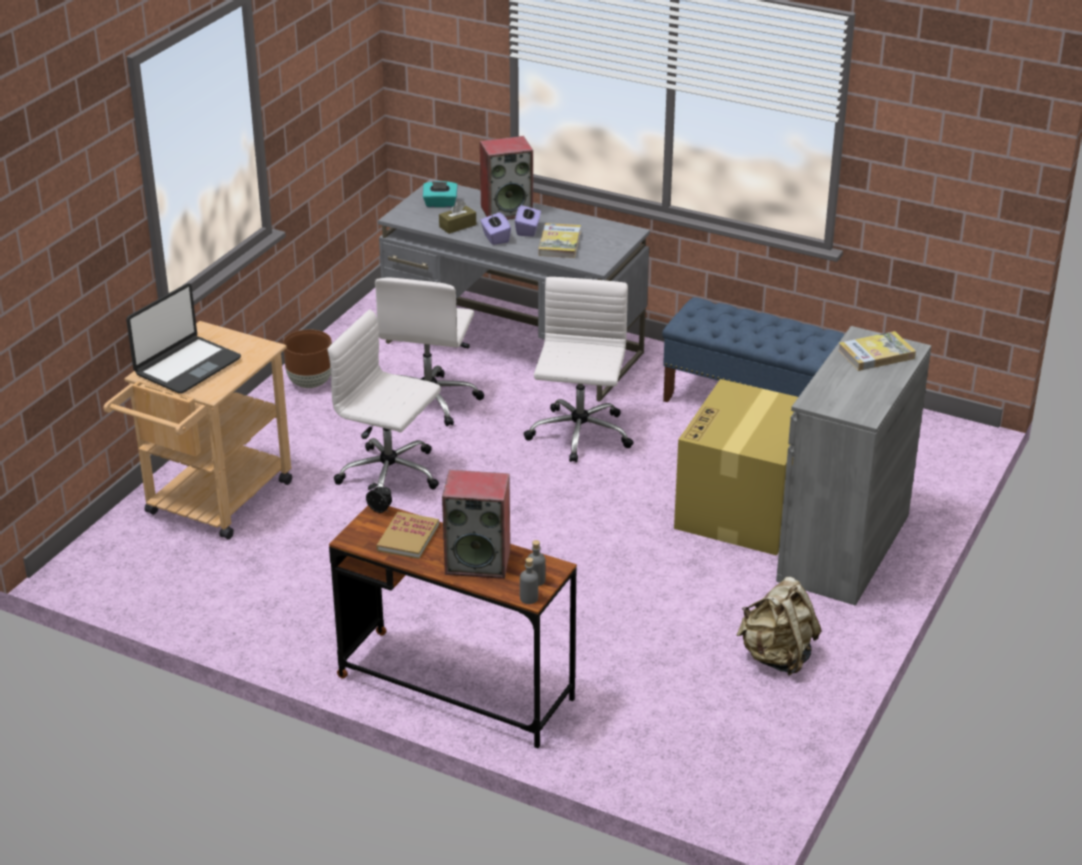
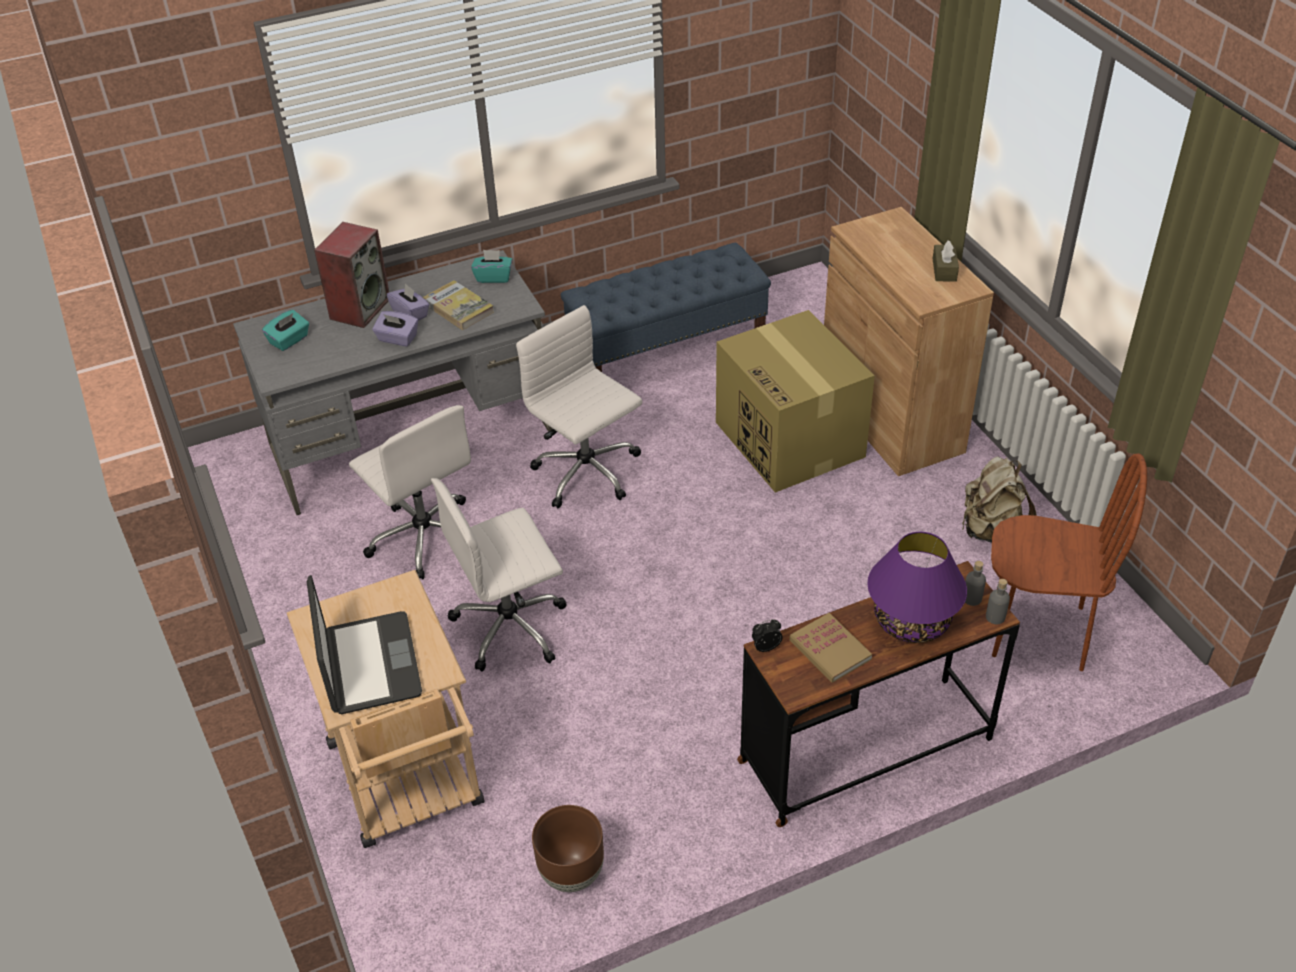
camera: 50 degrees left, 10 degrees up
(310, 383) = (295, 602): brown planter -> brown planter (572, 872)
(457, 226) = (344, 350): brown tissue box -> brown tissue box (944, 270)
(479, 562) = (911, 621): speaker -> purple table lamp
(613, 240) = (493, 277): none -> turquoise tissue box
(686, 729) = (1038, 632): none -> brown chair
(843, 548) = (890, 417): grey cabinet -> brown cabinet
(876, 354) = (887, 237): book -> none

